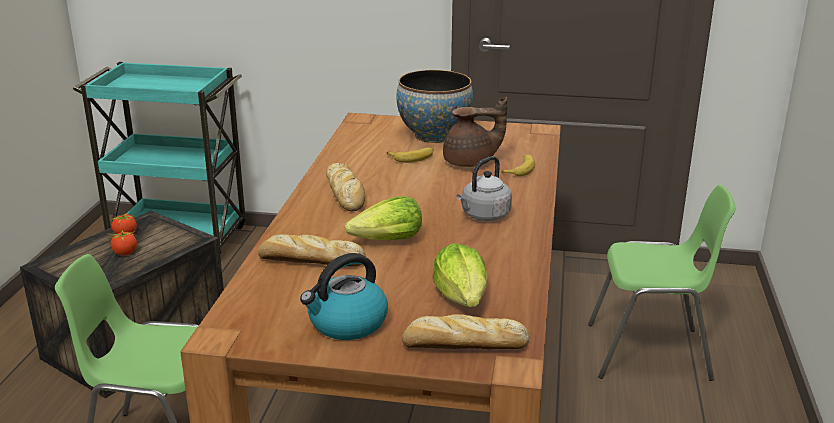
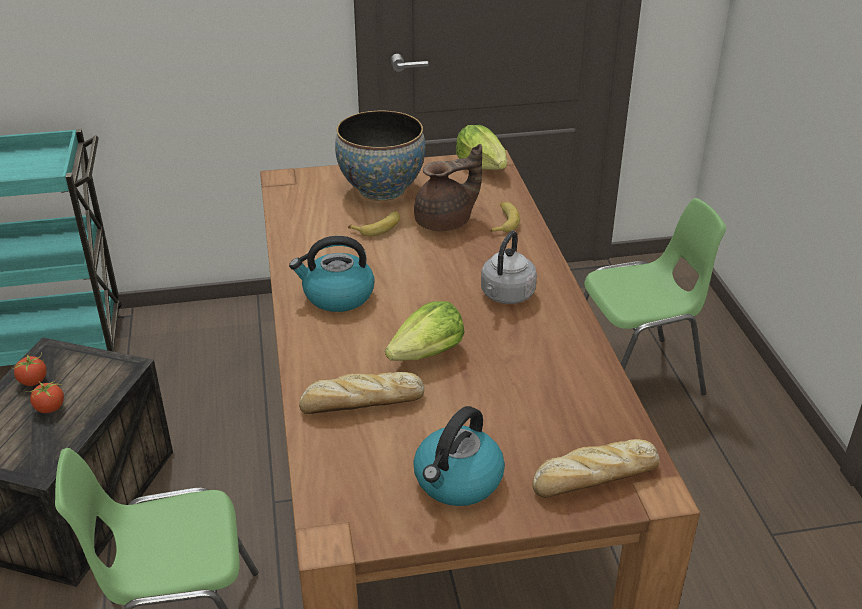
camera: 20 degrees left, 10 degrees up
(345, 194) = (337, 296): bread -> kettle
(462, 297) = (554, 414): lettuce -> lettuce (482, 166)

